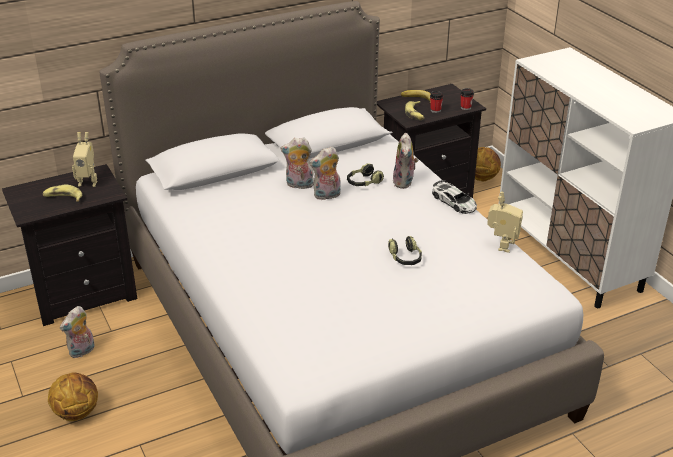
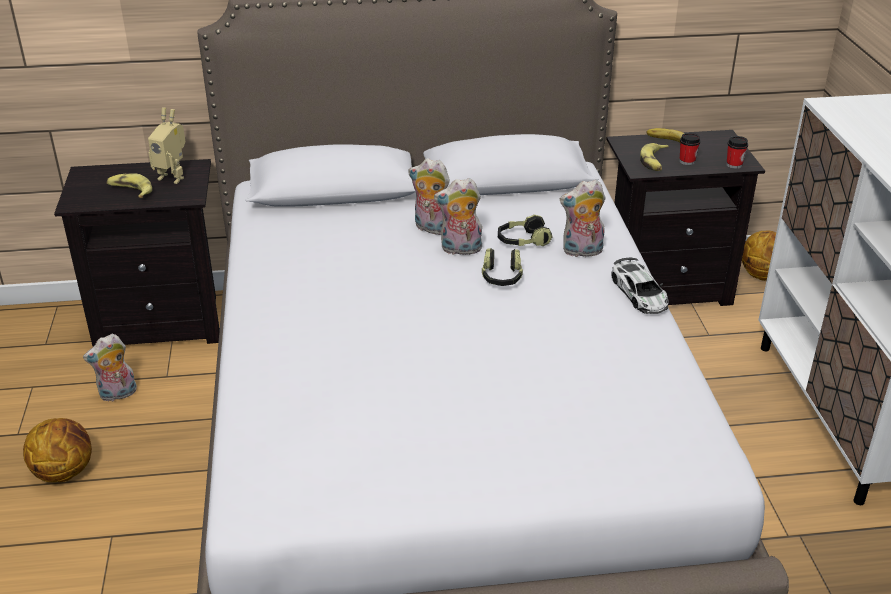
camera: 20 degrees right, 0 degrees up
(404, 182) = (581, 252): plush toy -> plush toy turned 60 degrees clockwise
(405, 258) = (517, 360): headphones -> headphones (501, 277)
(501, 245) = (675, 372): toy robot -> none

